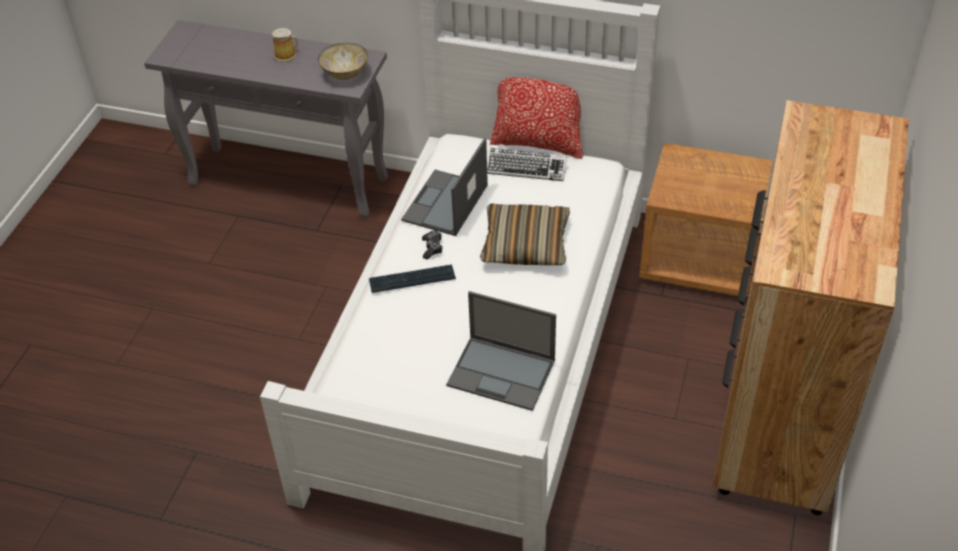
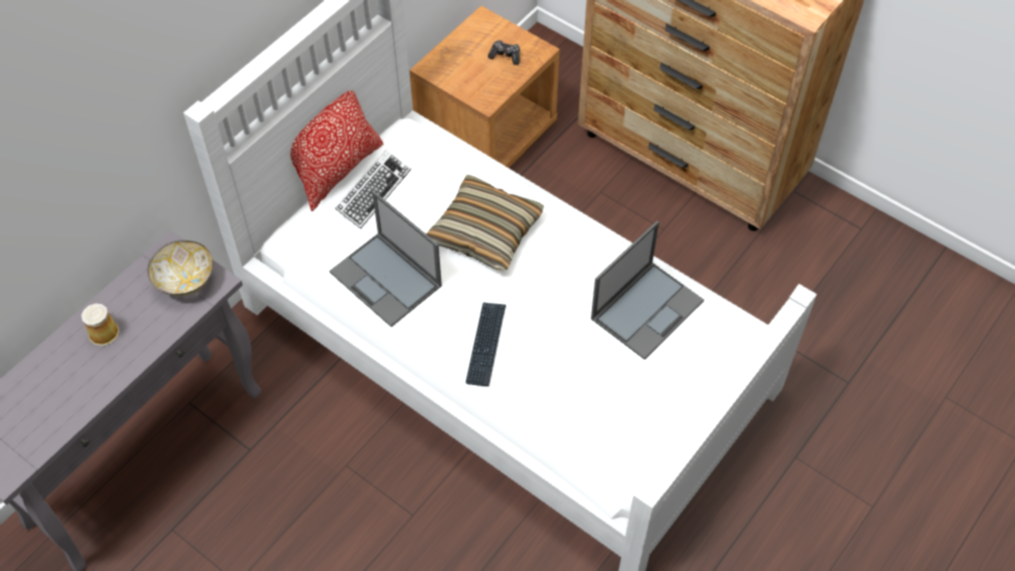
camera: 70 degrees left, 10 degrees up
(432, 248) = (448, 312): game controller -> game controller (505, 56)

